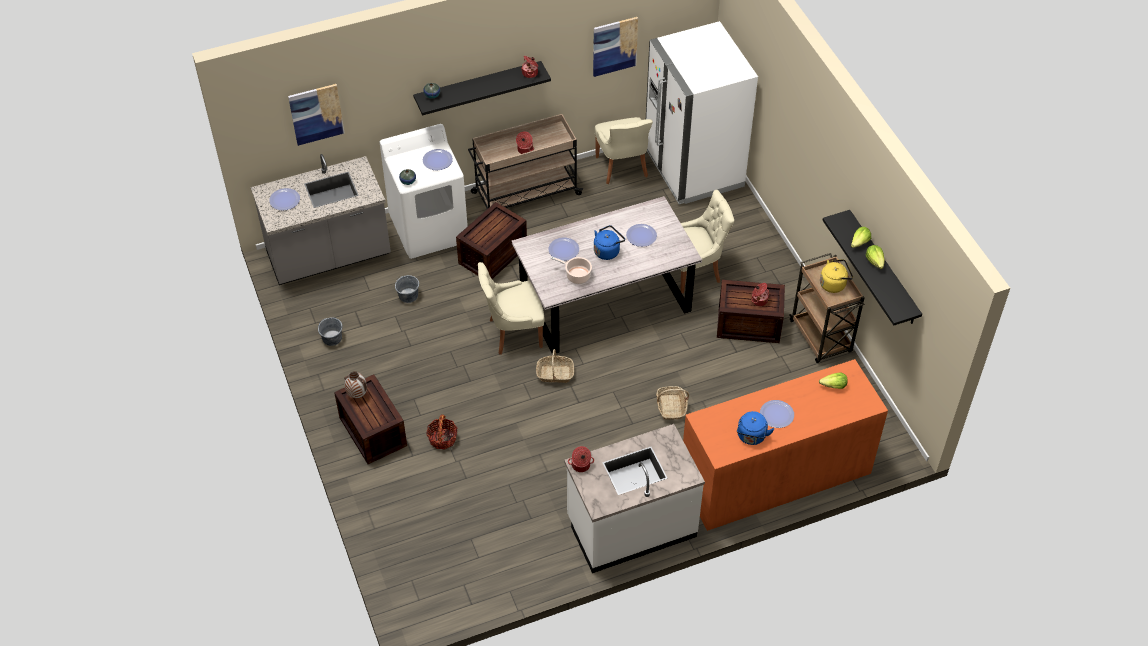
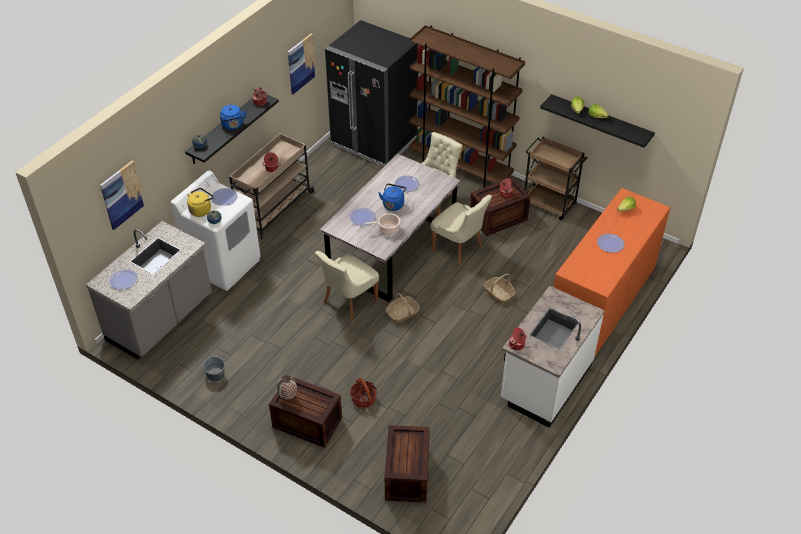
camera: 35 degrees left, 5 degrees down
(408, 295) = (248, 316): grey bucket -> none
(492, 255) = (286, 259): crate -> crate (407, 475)
(622, 168) = (326, 163): beige chair -> beige chair (459, 248)
(693, 168) = (374, 142): white fridge -> black fridge
(751, 437) = (609, 265): blue kettle -> blue kettle (233, 125)
(761, 245) = (460, 167): none -> brown bookcase
(834, 284) = (557, 154): yellow kettle -> yellow kettle (201, 210)

